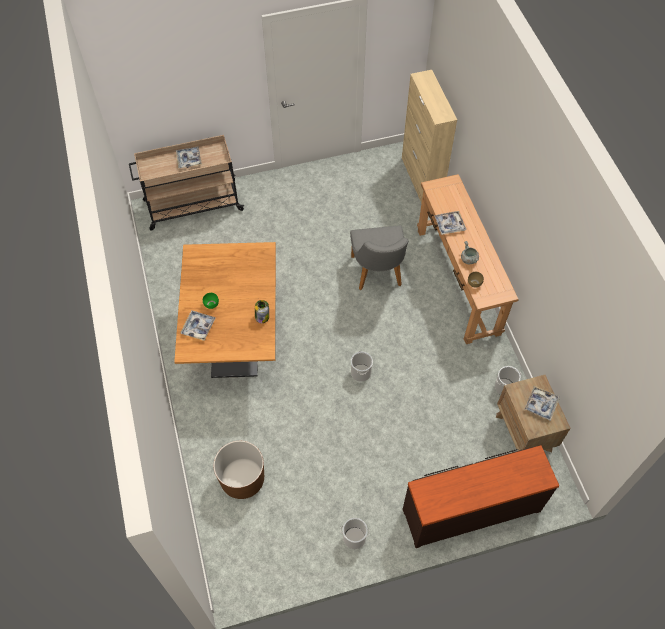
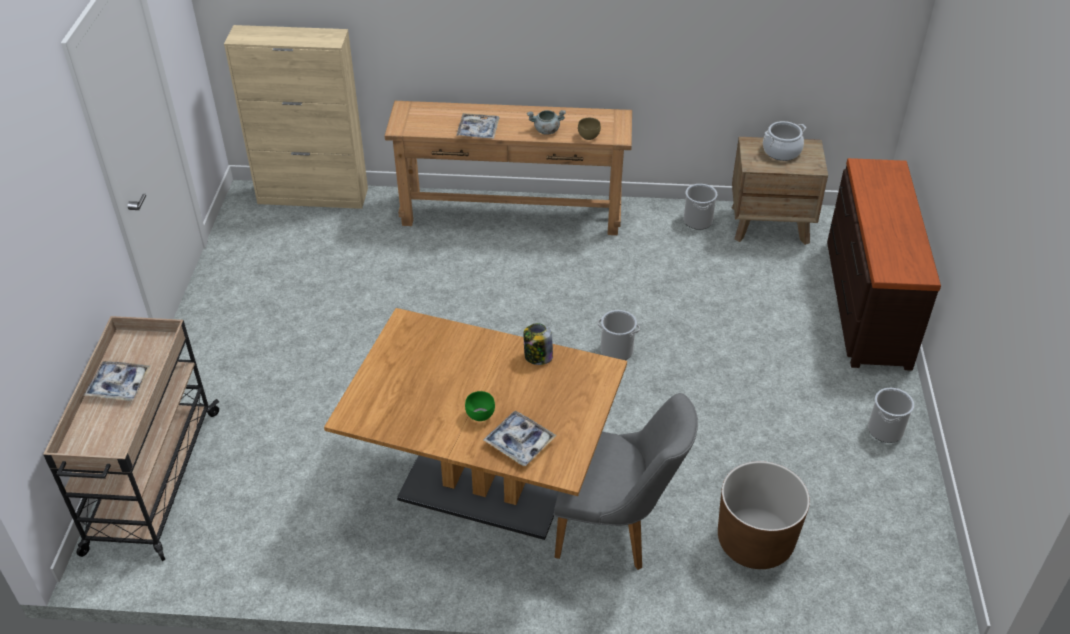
camera: 70 degrees left, 15 degrees down
(377, 275) = (455, 286): grey chair -> grey chair (617, 529)
(541, 405) = (781, 151): tray -> cooking pot

